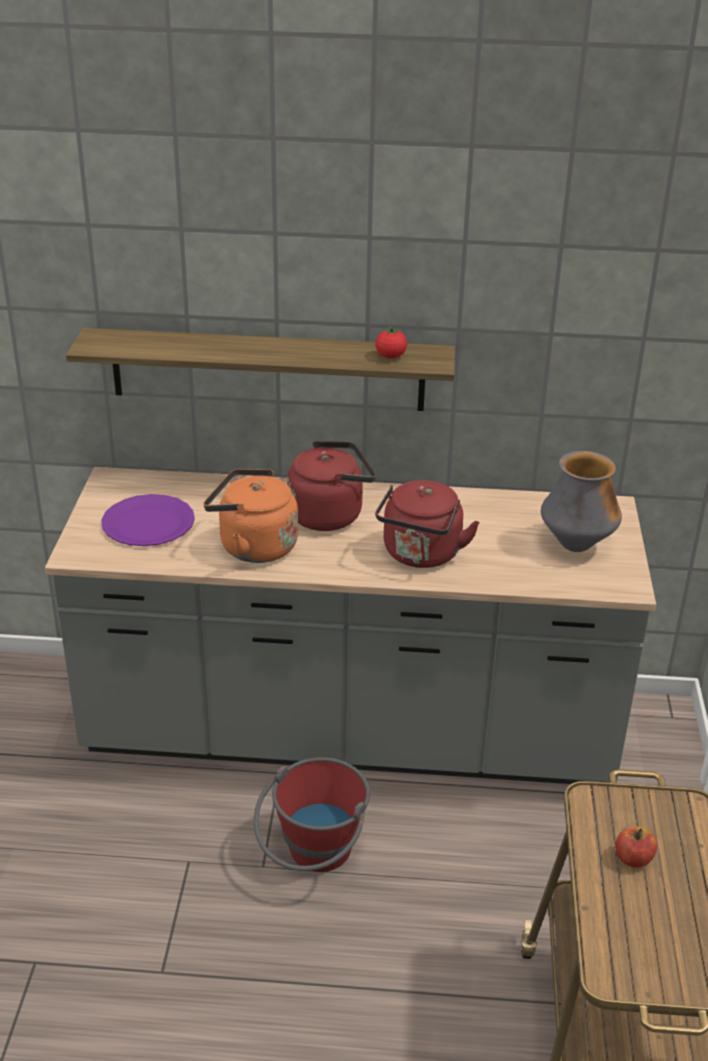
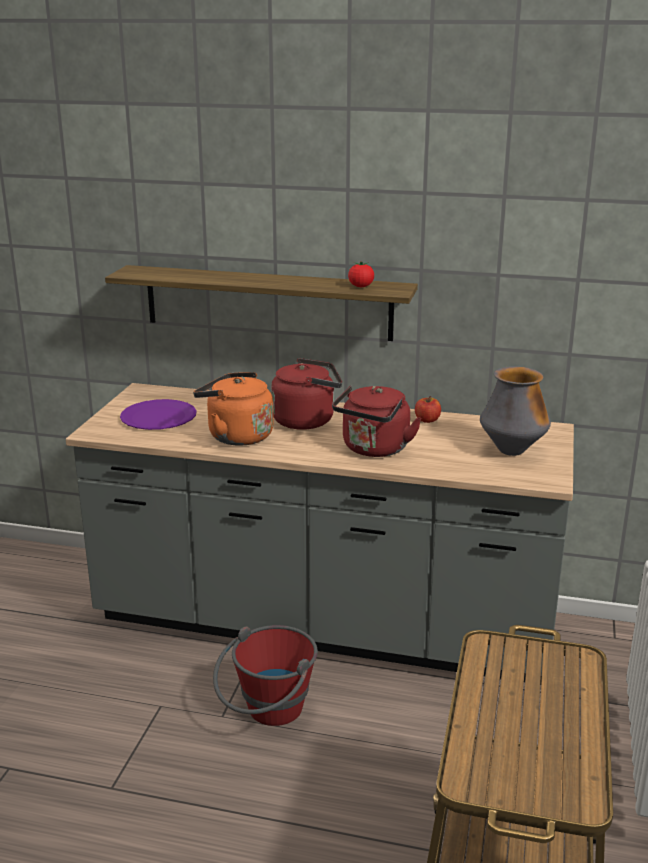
camera: 10 degrees right, 10 degrees down
(633, 858) = (514, 692): apple -> apple (427, 420)

